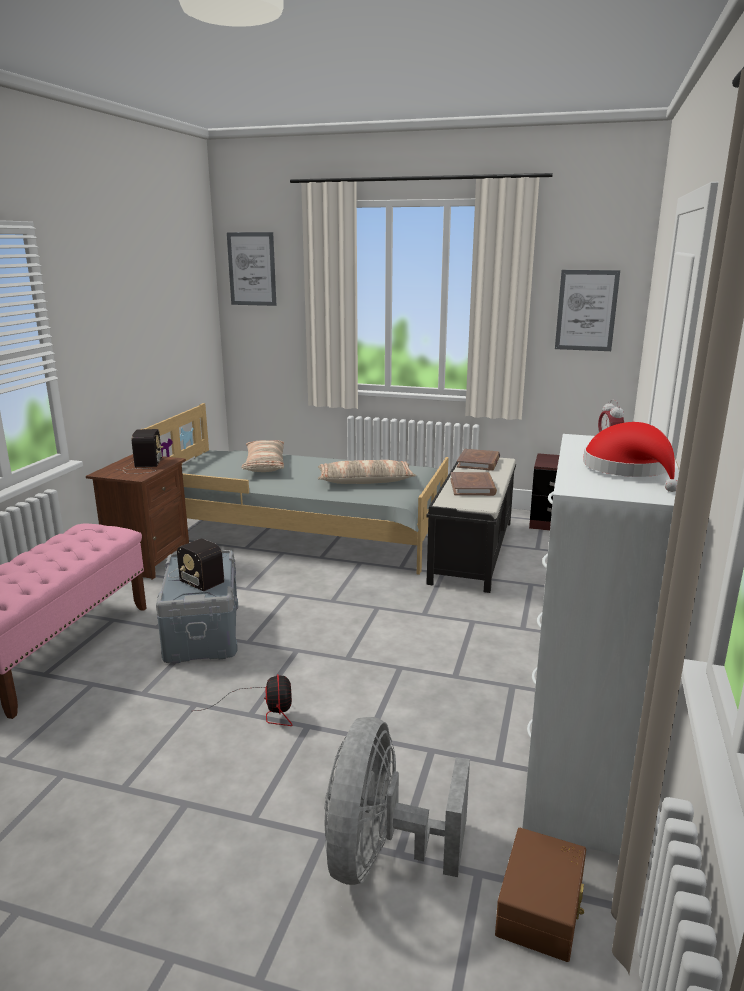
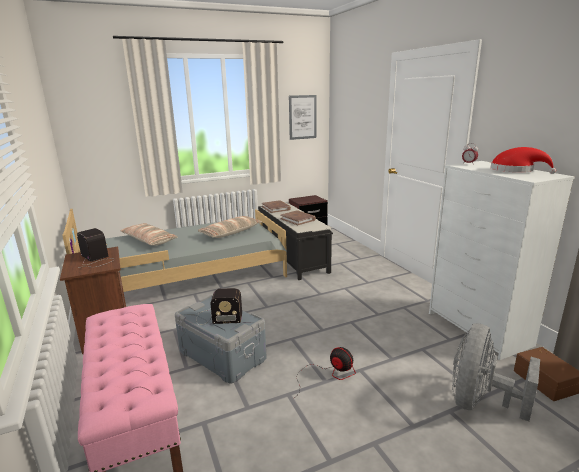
camera: 40 degrees left, 0 degrees up
(252, 269) = (81, 103): picture -> none
(382, 856) = (480, 402): grey fan -> grey fan turned 60 degrees clockwise

